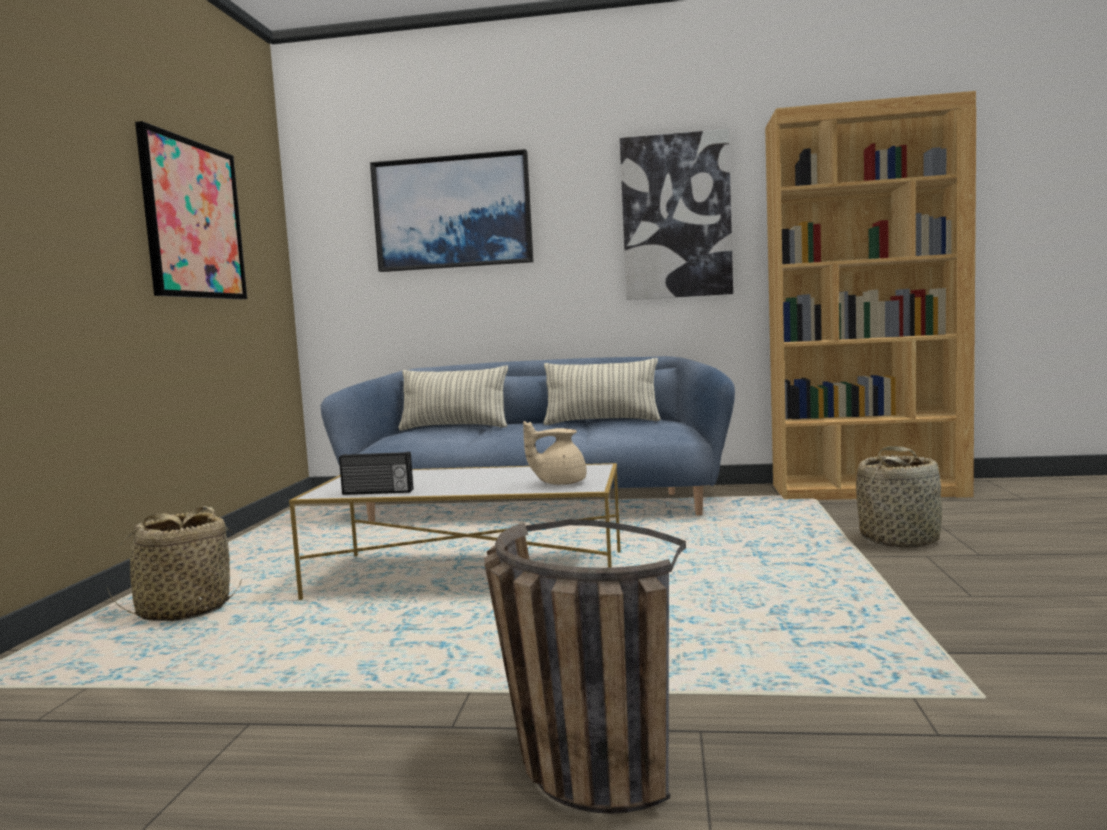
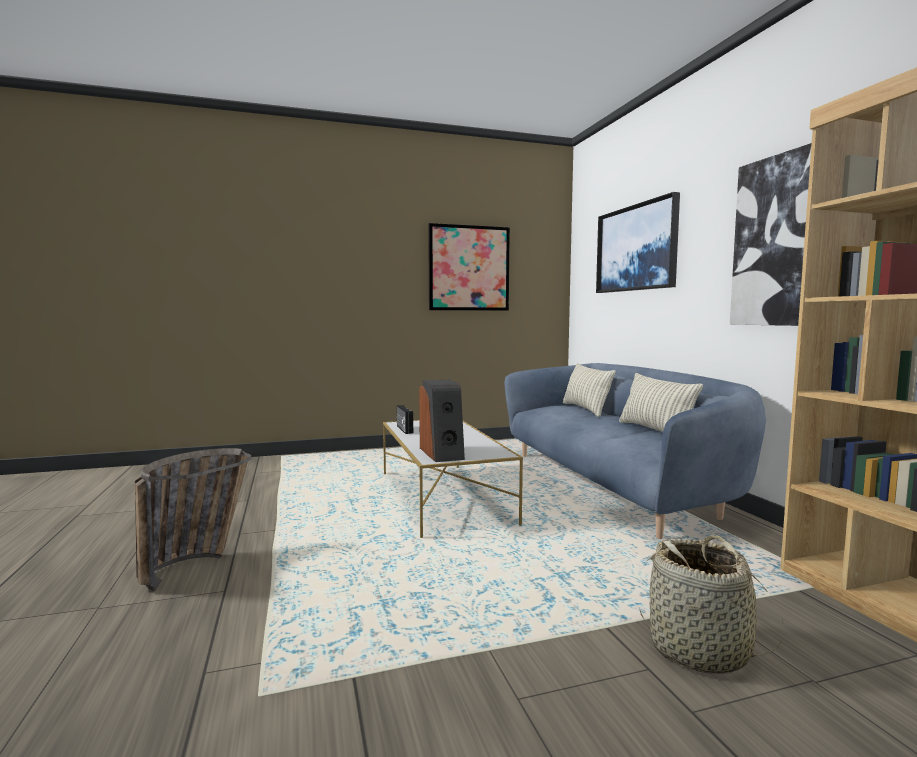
camera: 65 degrees right, 0 degrees up
(183, 611) = (364, 461): basket -> none
(559, 483) = (442, 453): beige teapot -> speaker

